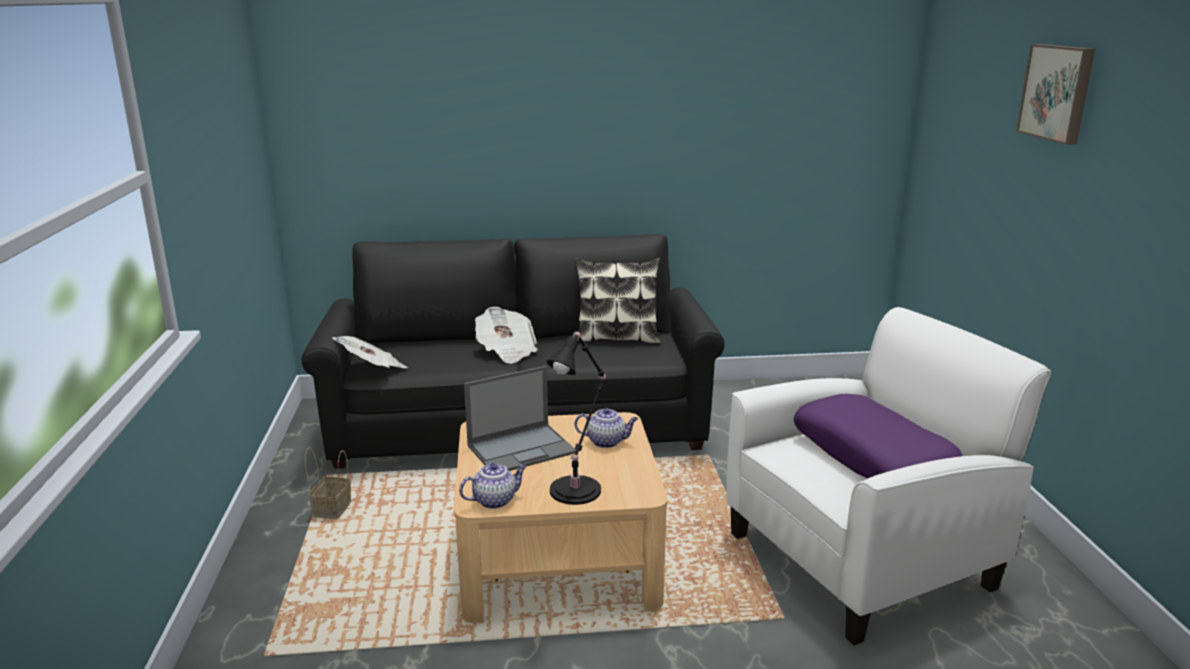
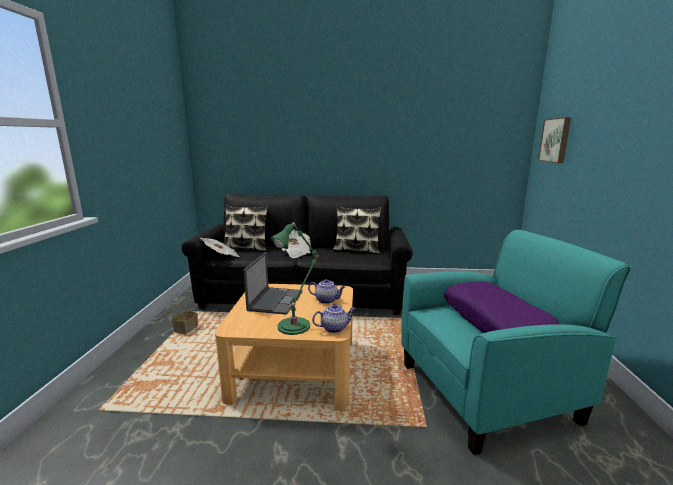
camera: 10 degrees right, 5 degrees down
(408, 346) = (246, 248): none -> pillow
(495, 500) = (242, 327): teapot -> teapot (334, 328)
(522, 449) = (276, 300): laptop -> laptop turned 60 degrees counterclockwise
(578, 488) = (296, 325): black table lamp -> green table lamp
(861, 559) = (487, 391): white armchair -> turquoise armchair
(1058, 92) = (631, 91): picture -> picture (555, 140)

